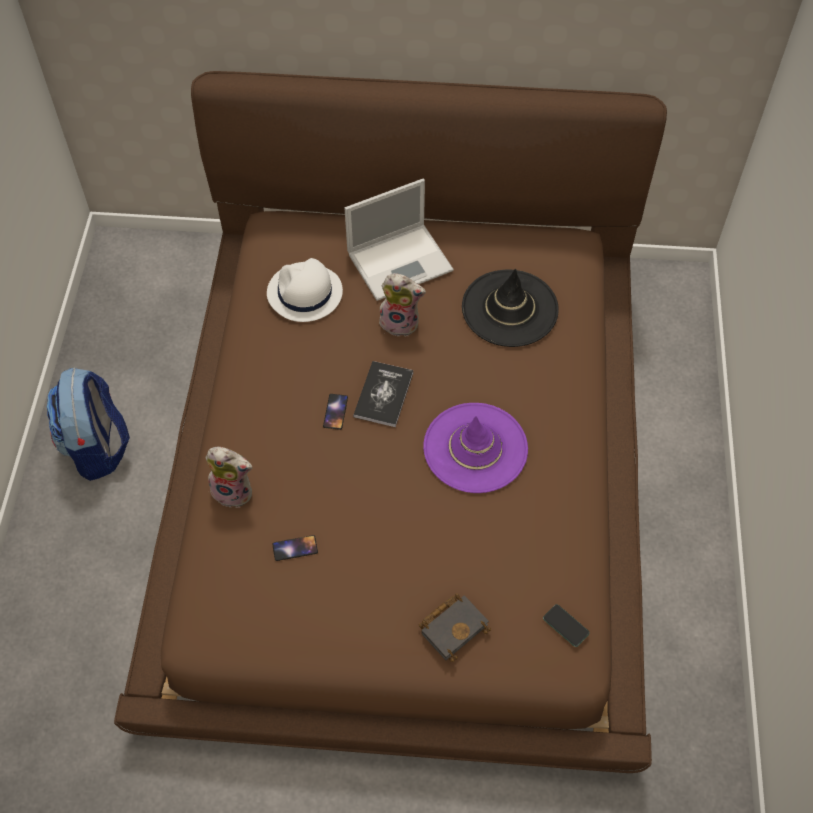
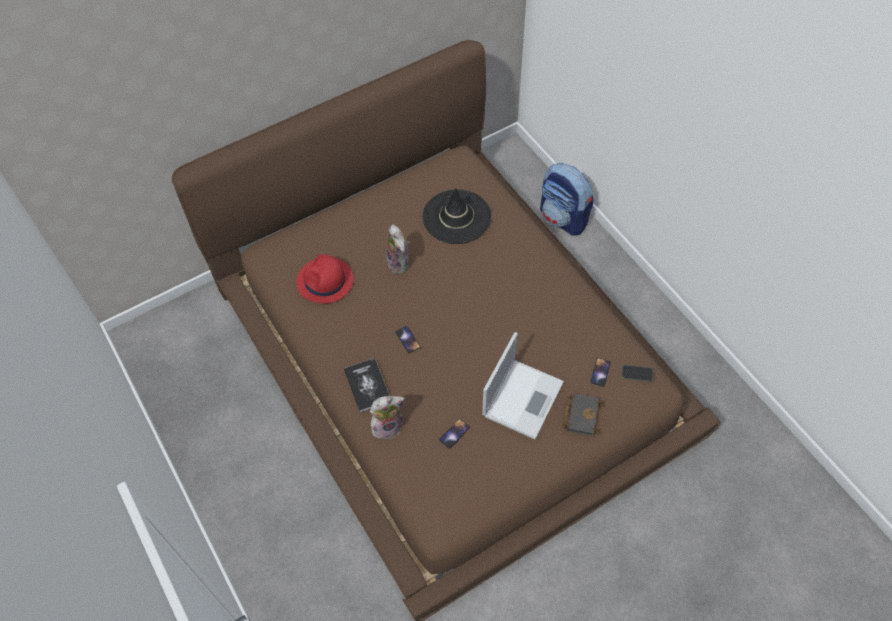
camera: 35 degrees left, 0 degrees up
(98, 448) = (238, 471): backpack -> backpack (564, 218)
(304, 293) = (325, 281): white hat -> red hat
(383, 394) = (427, 311): book -> book (367, 385)
(401, 261) = (368, 226): laptop -> laptop (523, 397)
(401, 322) = (400, 263): plush toy -> plush toy turned 90 degrees clockwise
(475, 448) = (506, 308): purple hat -> none
(521, 593) = (600, 372): none -> phone

